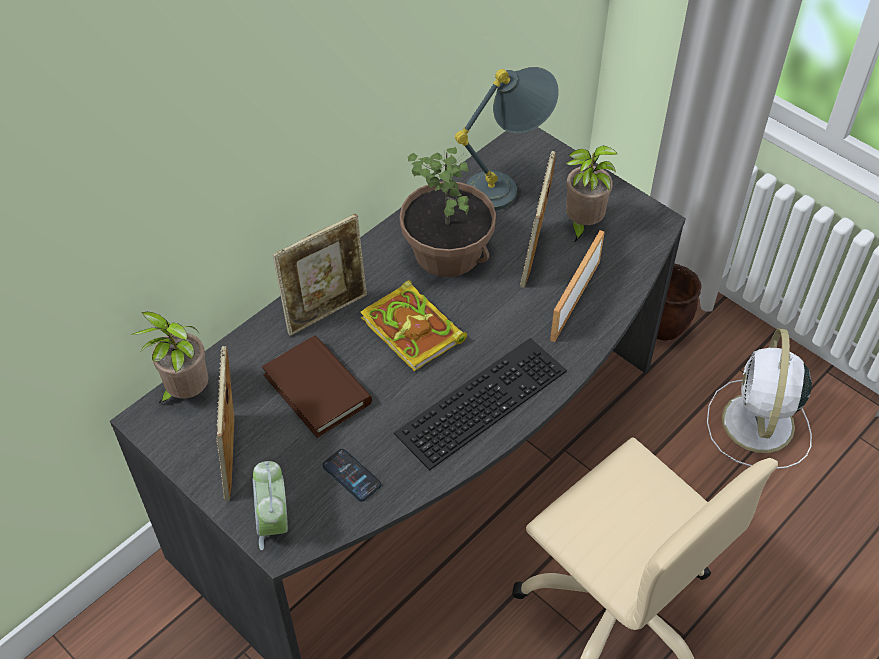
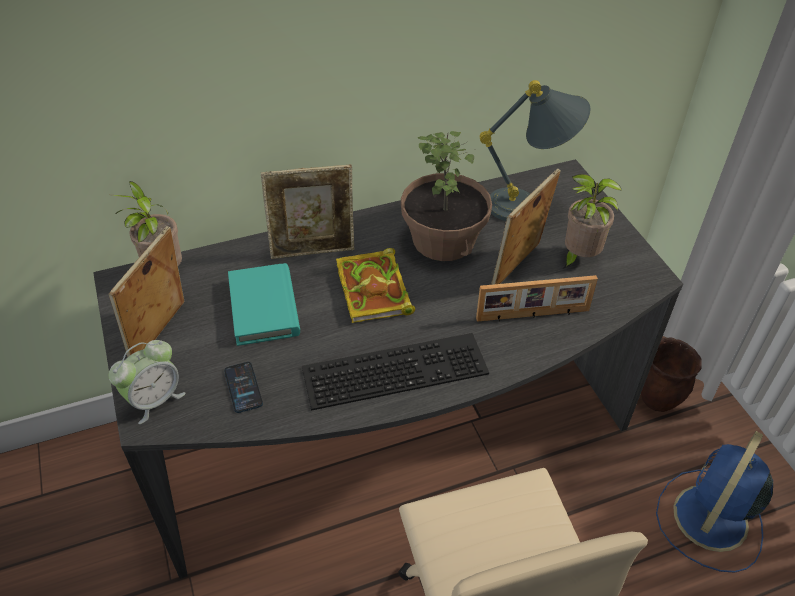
camera: 25 degrees right, 5 degrees down
(274, 522) = (154, 400): alarm clock -> alarm clock turned 150 degrees counterclockwise
(317, 389) = (264, 307): brown book -> turquoise book
(573, 299) = (533, 315): picture frame -> picture frame turned 150 degrees counterclockwise
(757, 425) = (709, 520): white fan -> blue fan

